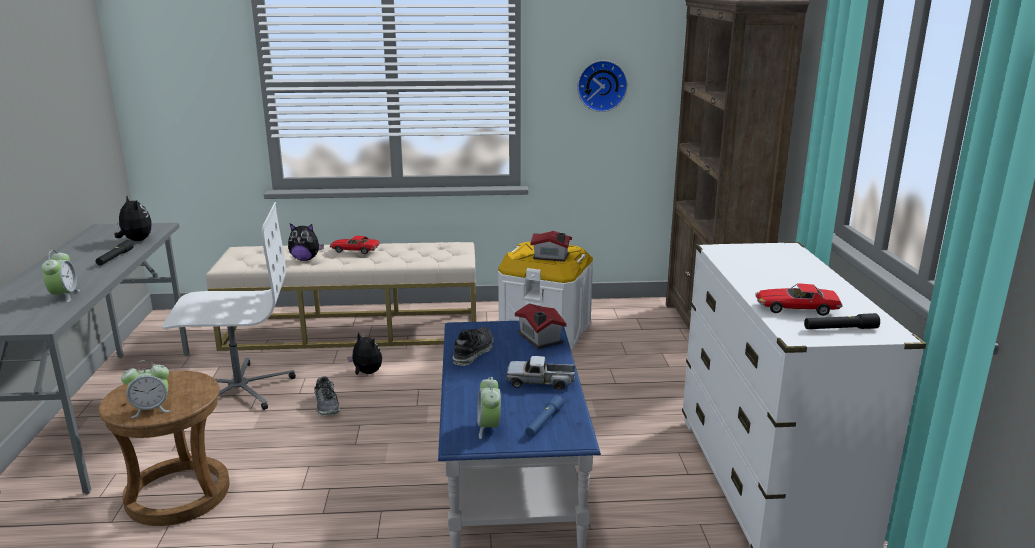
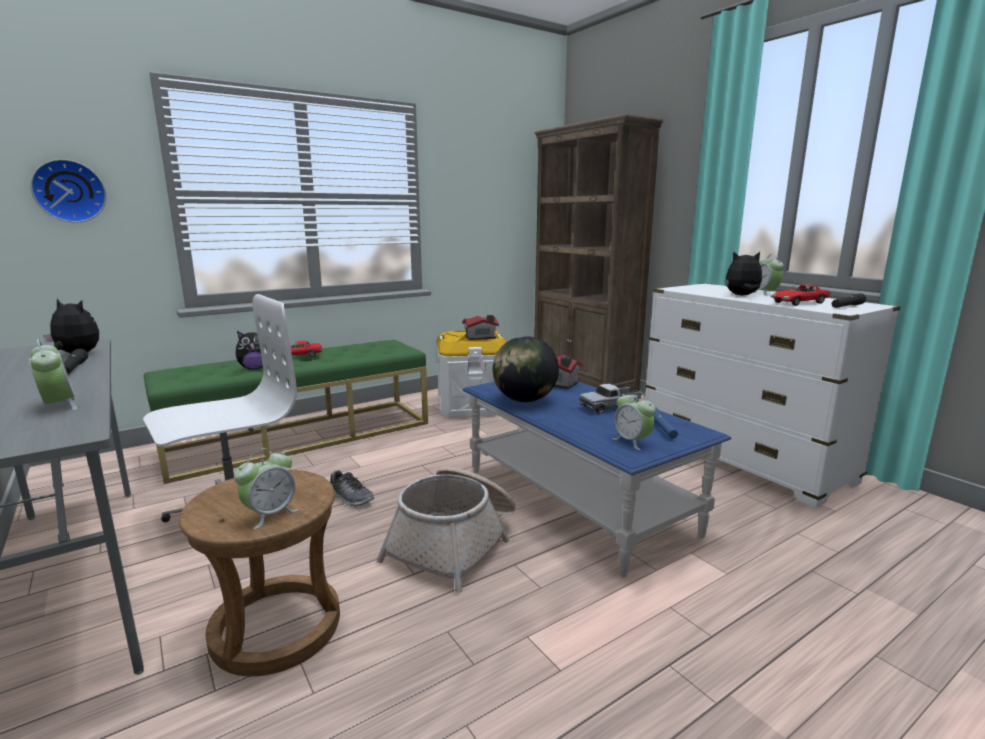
camera: 30 degrees left, 5 degrees down
(353, 330) = (302, 437): beige bench -> green bench
(359, 474) = (455, 543): none -> basket
(366, 373) = (357, 465): plush toy -> plush toy (742, 295)
(473, 352) = (524, 400): shoe -> globe
(601, 85) = (477, 202): wall clock -> wall clock (69, 191)
(813, 280) = (765, 293): none -> alarm clock

